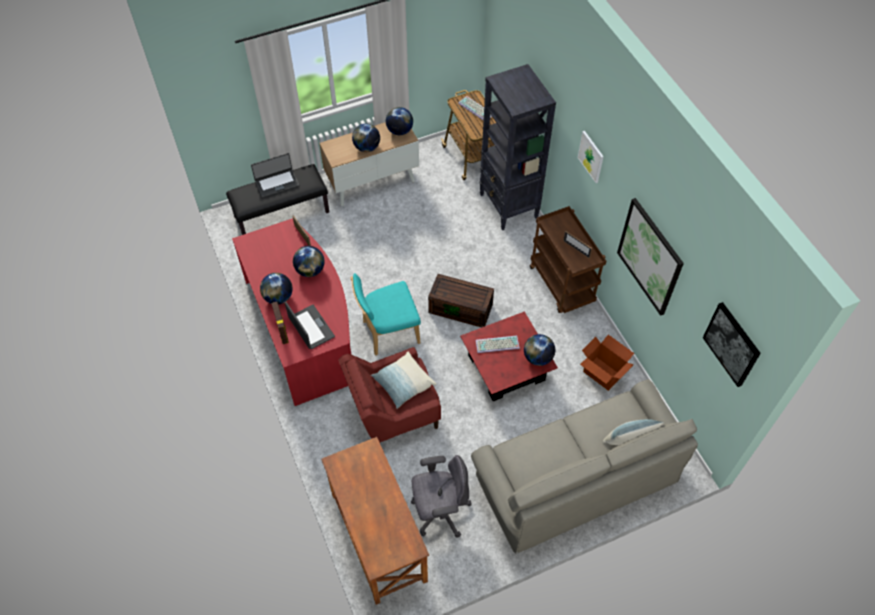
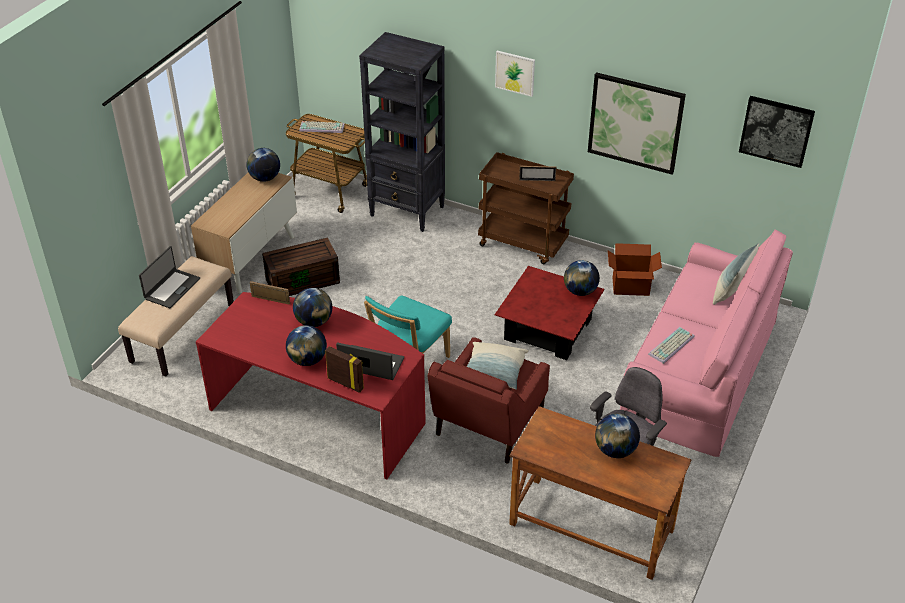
camera: 40 degrees left, 15 degrees down
(282, 214) = (182, 333): black bench -> beige bench
(367, 147) = (247, 206): globe -> globe (615, 450)
(461, 308) = (456, 308): brown storage box -> brown storage box (303, 280)
(497, 345) = (535, 302): keyboard -> keyboard (671, 346)
(576, 478) = (698, 372): grey sofa -> pink sofa

